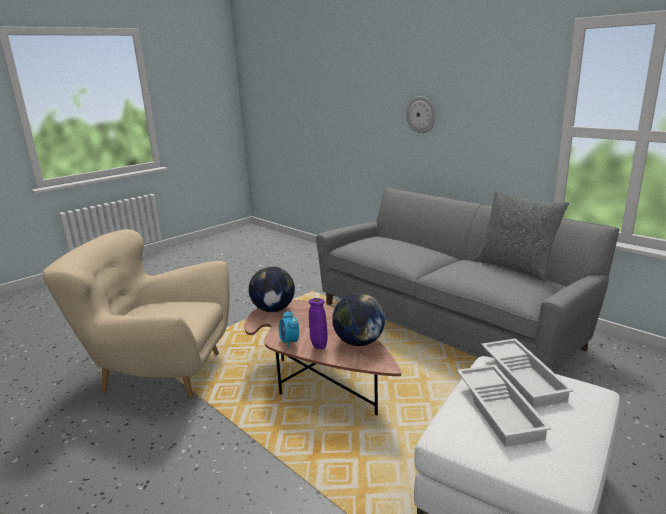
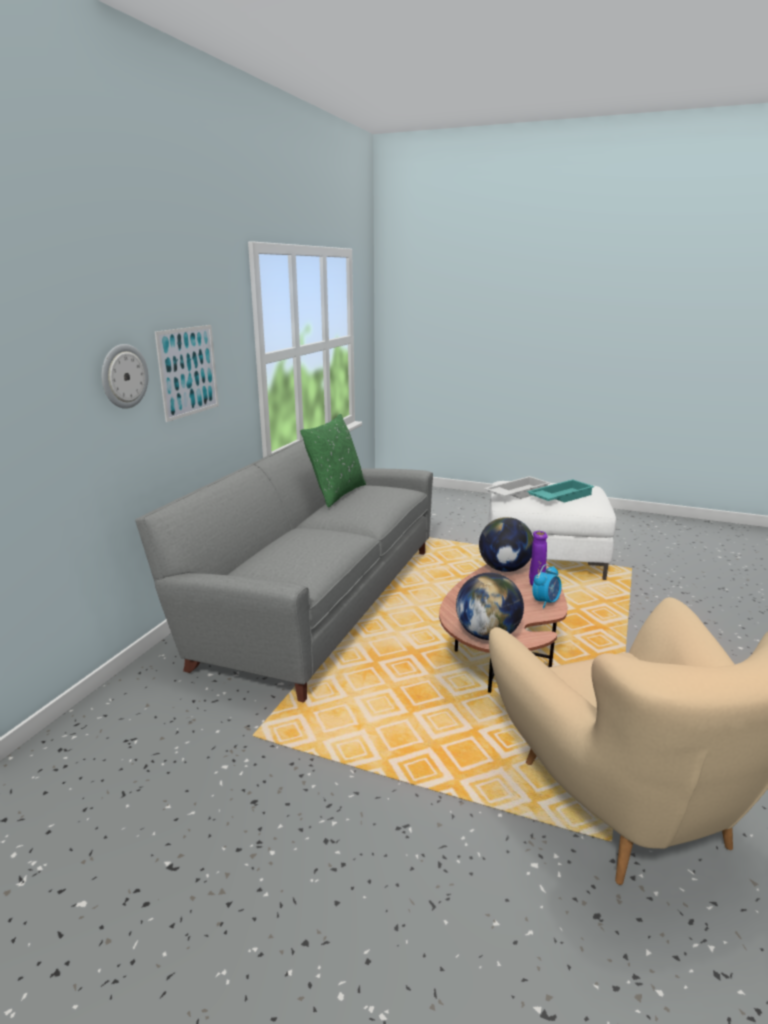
camera: 115 degrees left, 0 degrees up
(471, 122) = (188, 371): none -> picture
(500, 409) = (559, 497): white tray -> turquoise tray
(515, 267) = (335, 494): grey pillow -> green pillow

